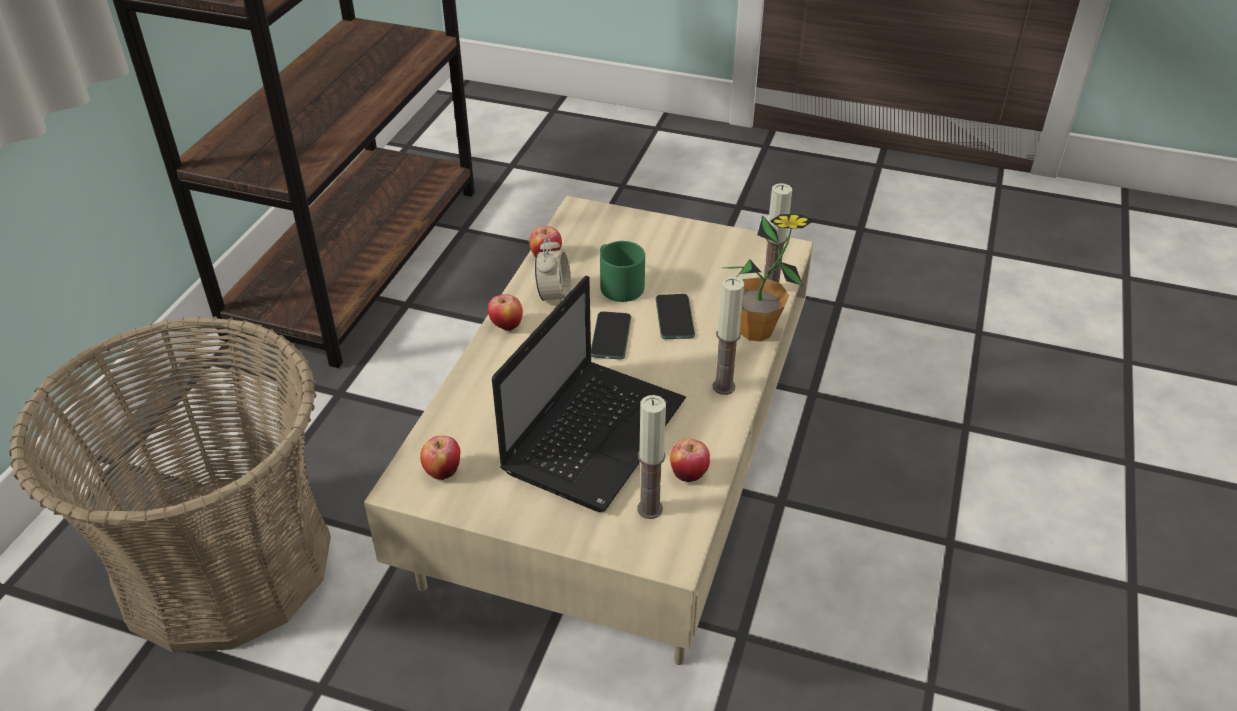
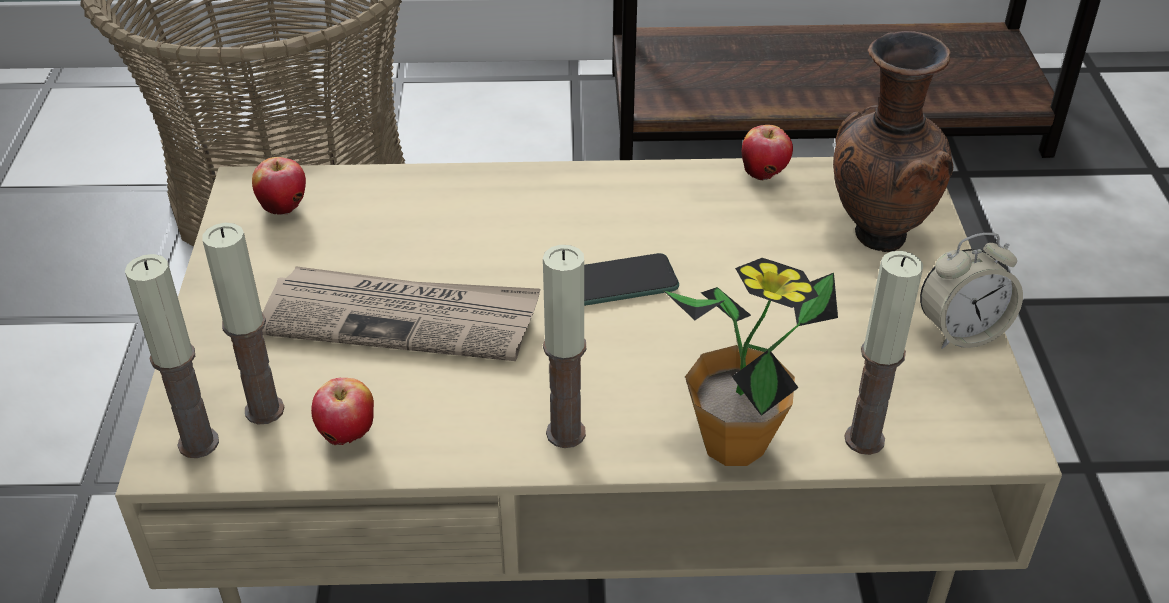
camera: 70 degrees right, 0 degrees up
(506, 326) = (584, 181): apple -> none
(554, 295) = (679, 205): alarm clock -> alarm clock (961, 332)
(595, 433) = (402, 318): laptop -> newspaper
(617, 284) = (748, 258): green mug -> none
(624, 236) = (875, 236): none -> brown vase
(666, 544) = (198, 443): none -> candle
(674, 318) = (706, 338): phone -> none

